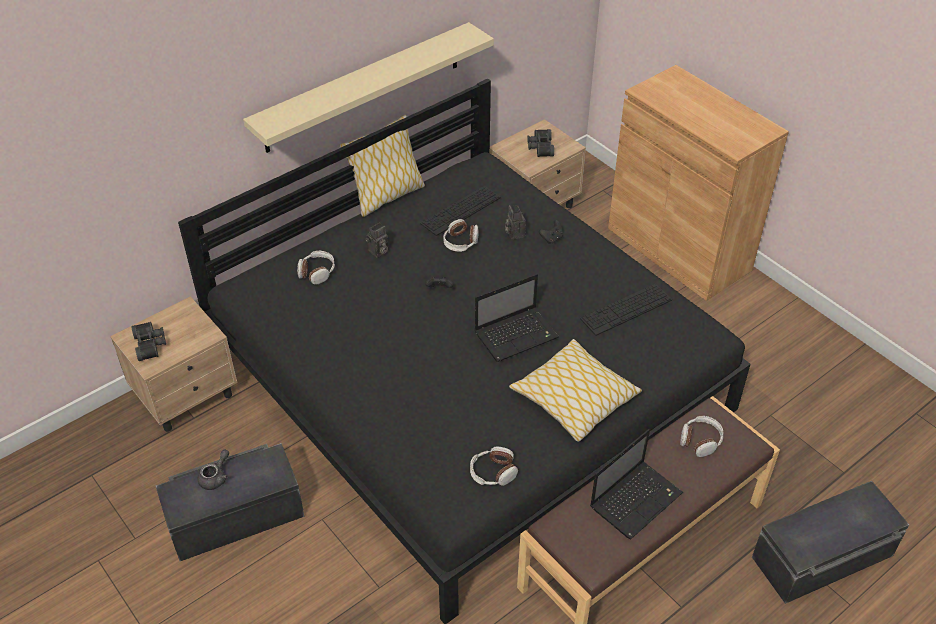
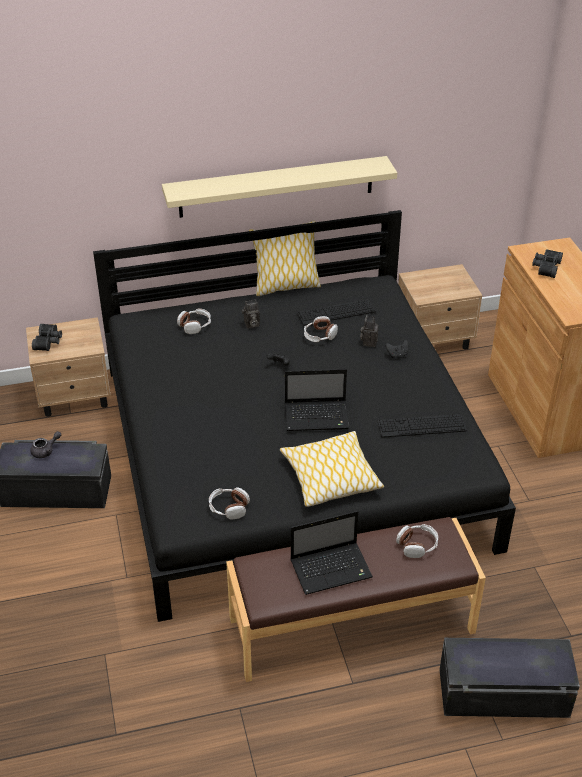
camera: 25 degrees right, 5 degrees down
(539, 147) = (442, 285): black binoculars -> black binoculars (545, 267)

